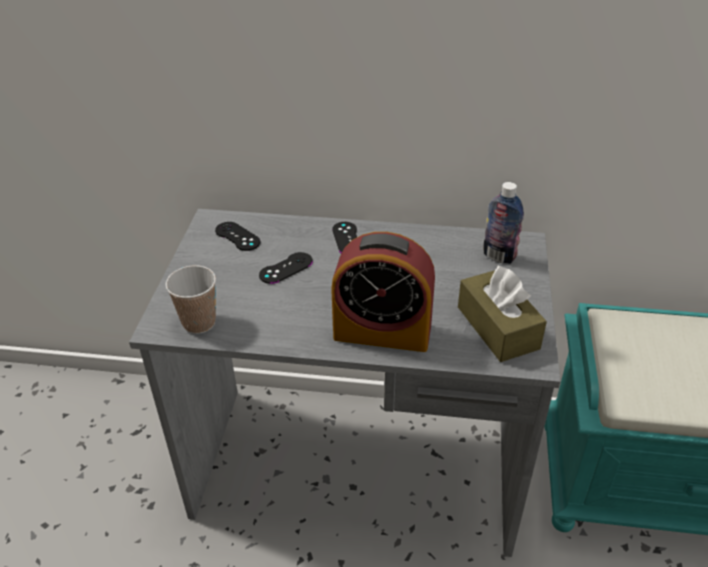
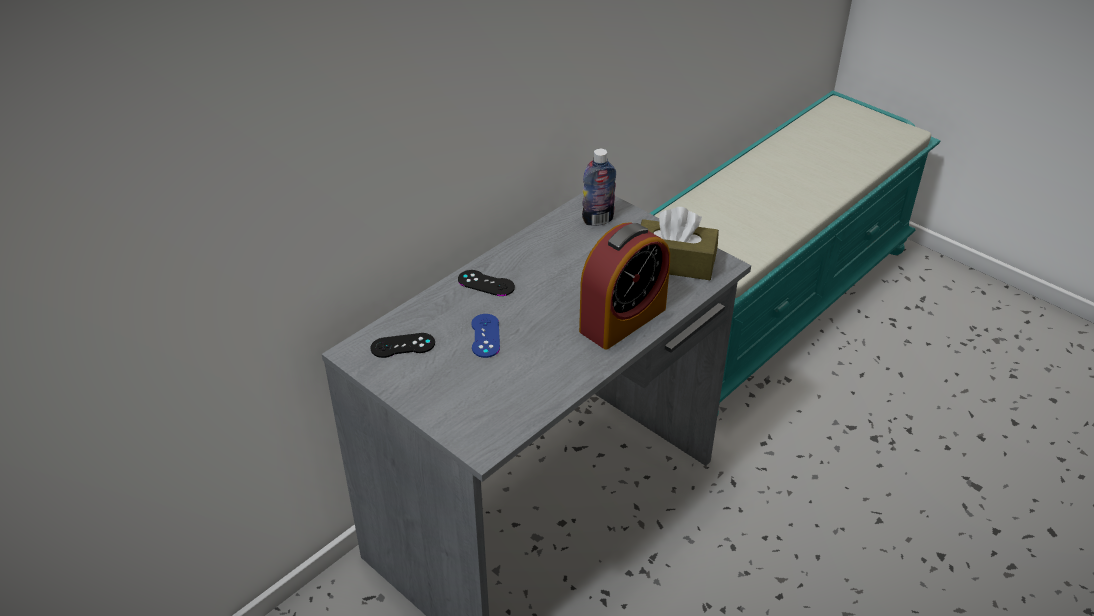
camera: 55 degrees left, 0 degrees up
(199, 323) = (503, 418): cup -> none
(286, 268) = (485, 336): black game controller -> blue game controller

